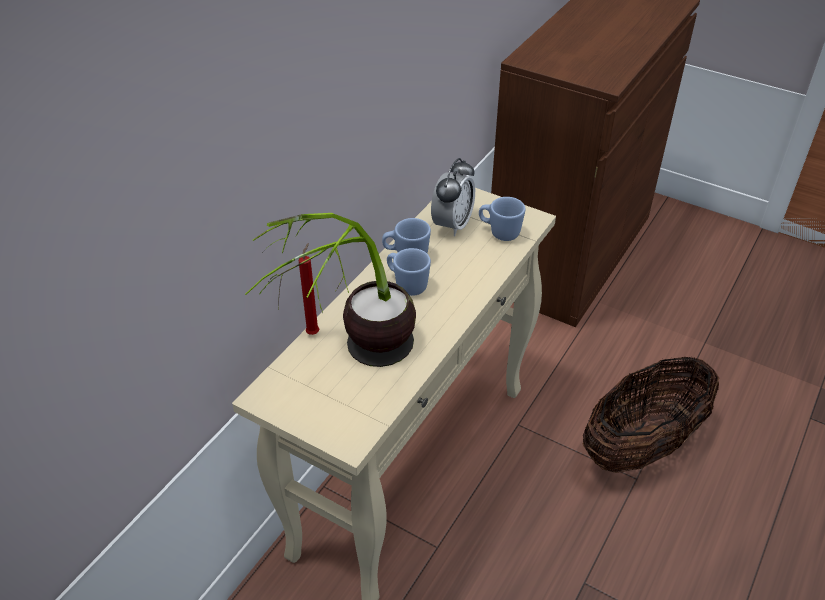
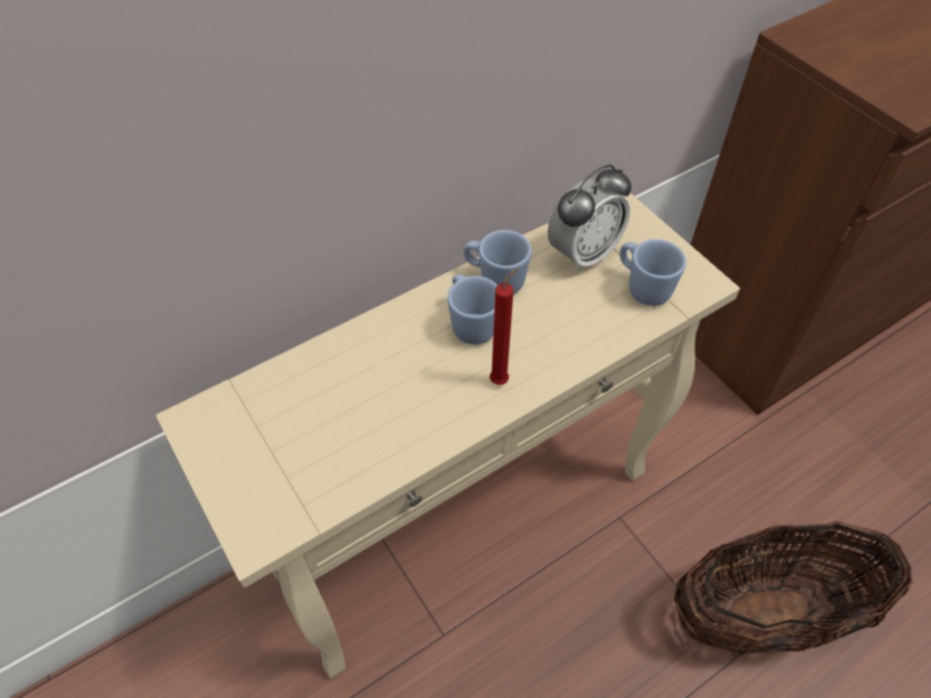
camera: 25 degrees right, 10 degrees up
(314, 332) = (312, 350): red candle -> red candle (501, 379)
(353, 366) = (329, 421): potted plant -> none

